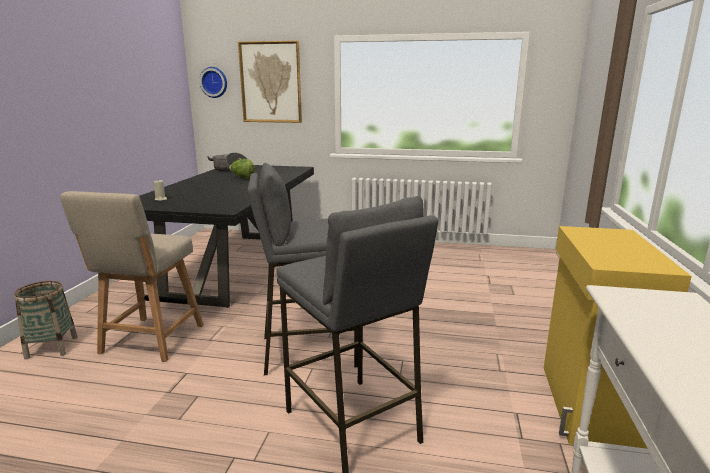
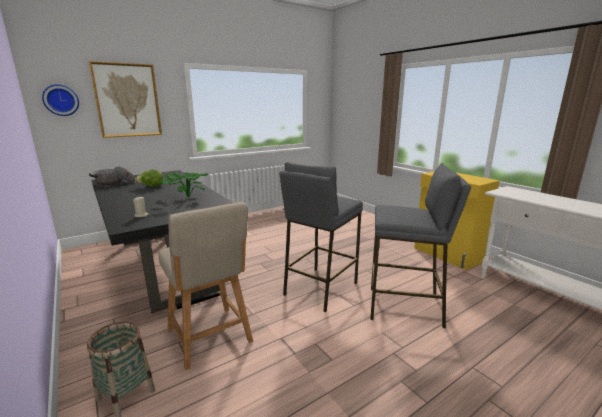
camera: 45 degrees left, 0 degrees up
(230, 193) = (186, 198): none -> potted plant

